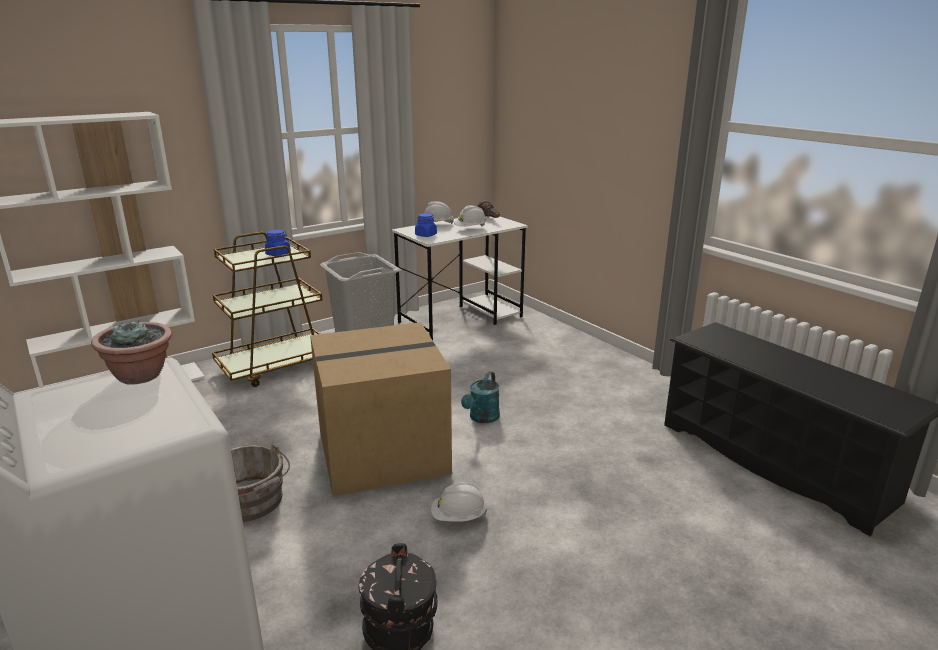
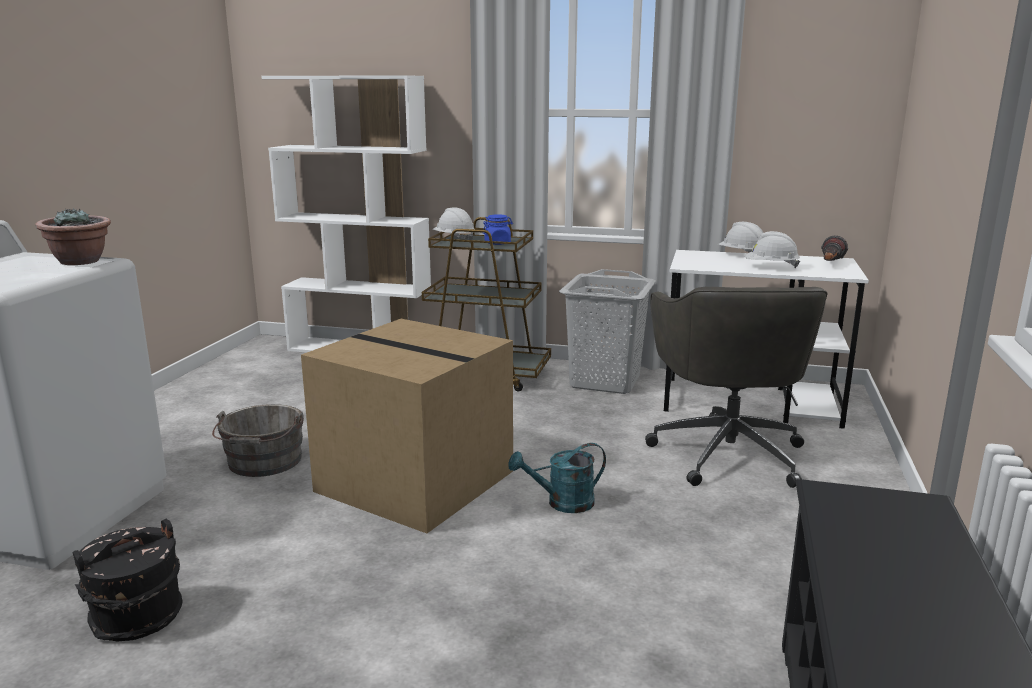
camera: 50 degrees right, 5 degrees down
(426, 235) = (695, 261): blue jar -> none
(458, 517) = (353, 571): white hard hat -> white hard hat (454, 239)
(500, 352) = (727, 452): none -> grey office chair

